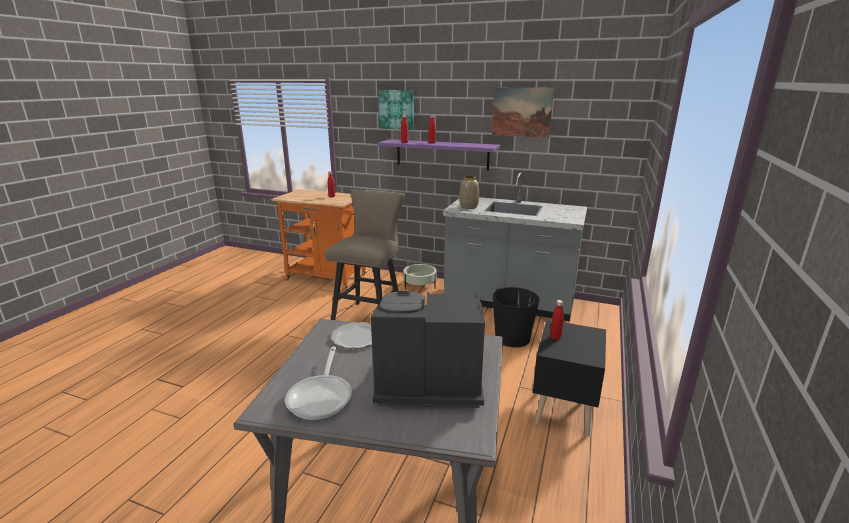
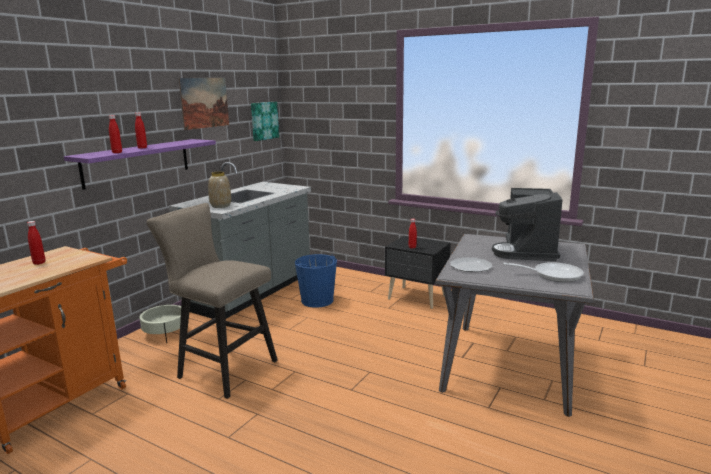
camera: 80 degrees left, 5 degrees down
(397, 109) = (69, 111): picture -> picture (264, 120)
(512, 338) = (317, 301): black bucket -> blue bucket

